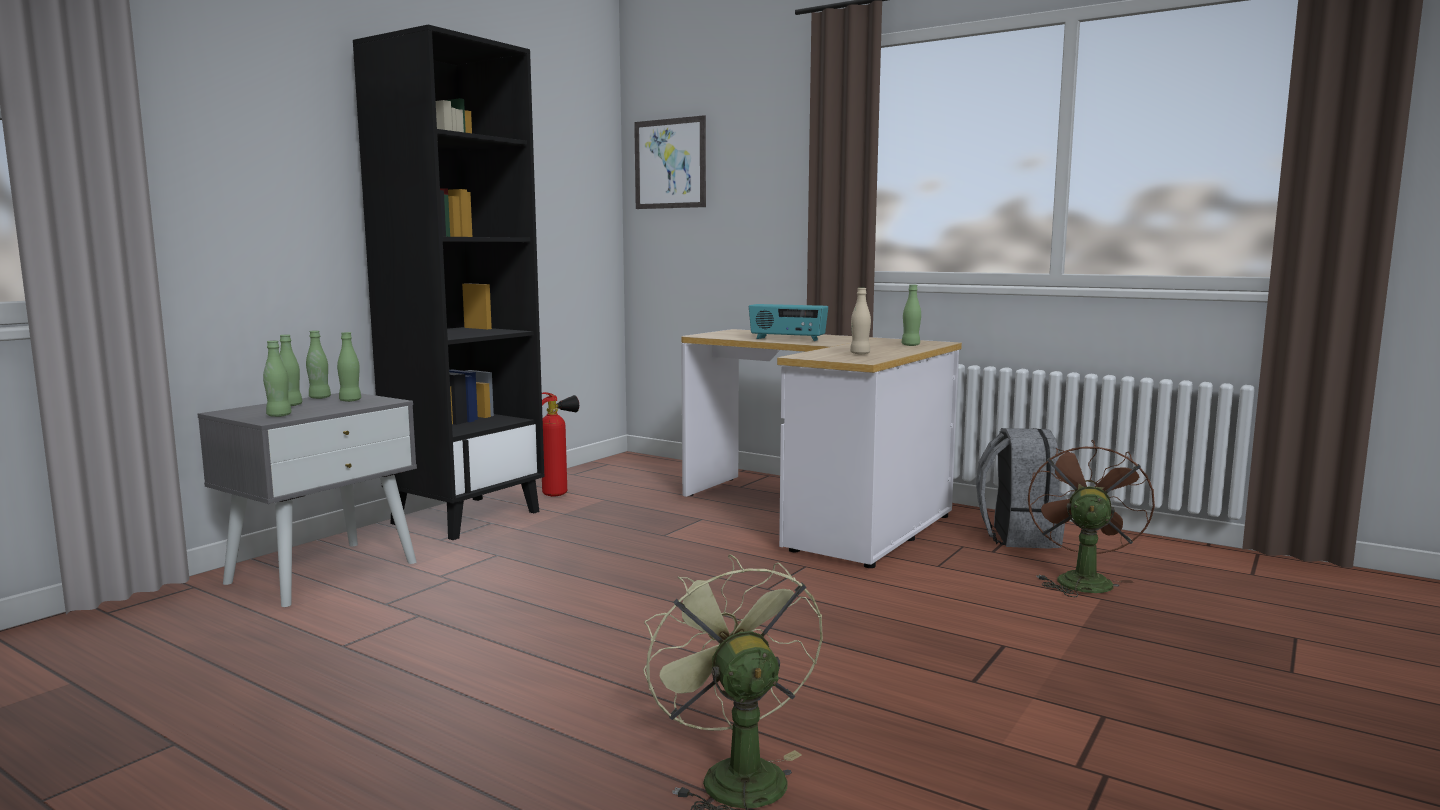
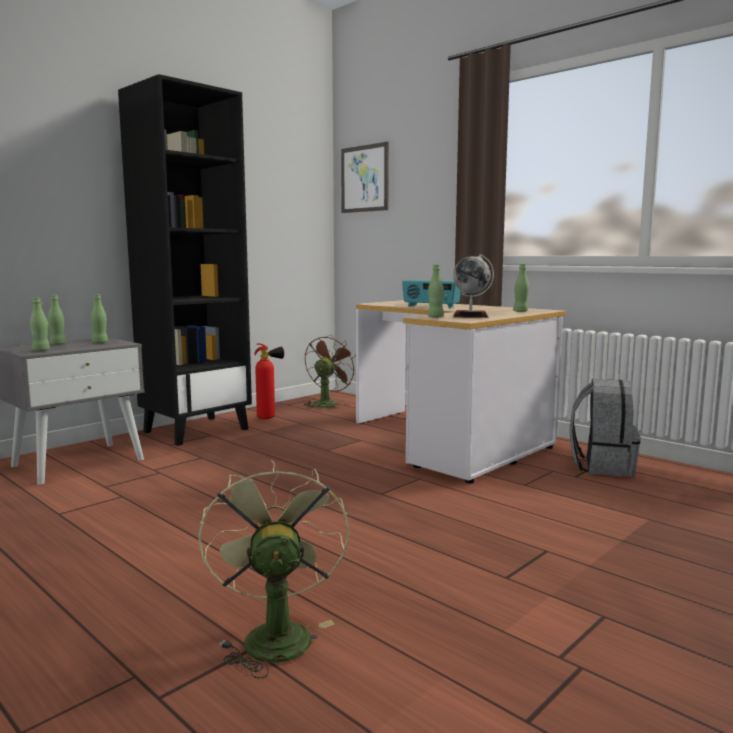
camera: 10 degrees right, 0 degrees up
(319, 398) = (83, 340): green bottle -> green bottle (435, 317)
(860, 353) = (470, 316): beige bottle -> globe
(1081, 580) = (639, 503): brown fan -> brown fan (327, 403)

